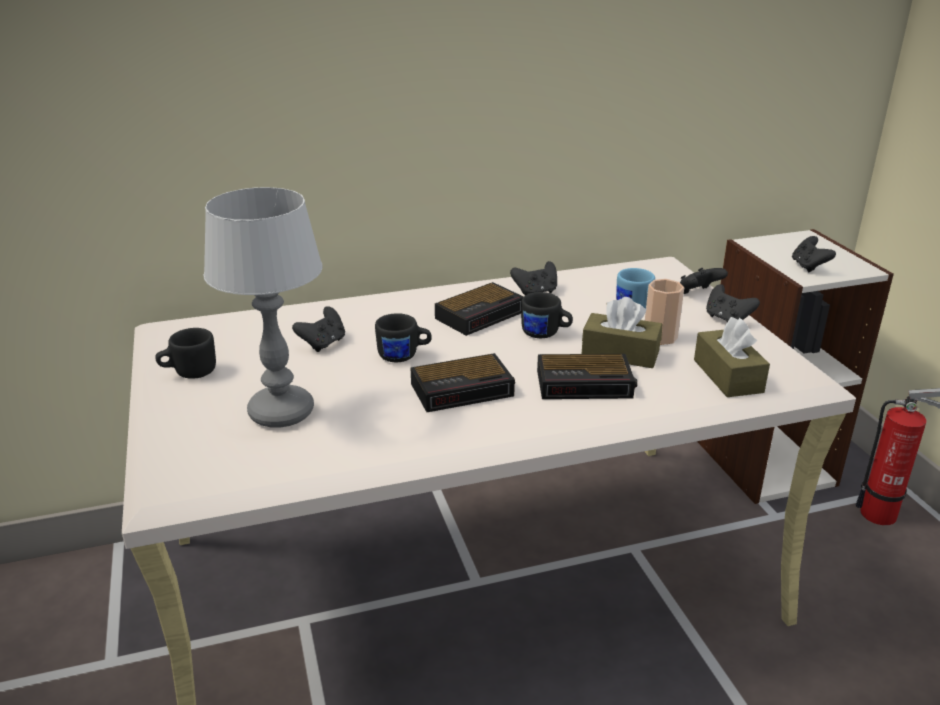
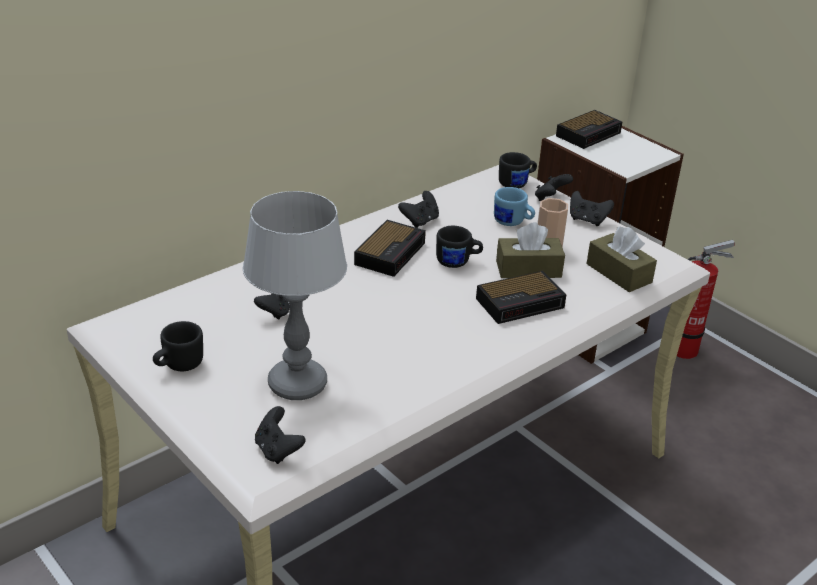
camera: 25 degrees left, 5 degrees up
(404, 356) = (357, 308): black mug -> black mug (517, 183)
(464, 389) = (431, 328): alarm clock -> alarm clock (589, 134)
(808, 267) = (620, 157): black game controller -> black game controller (278, 450)

